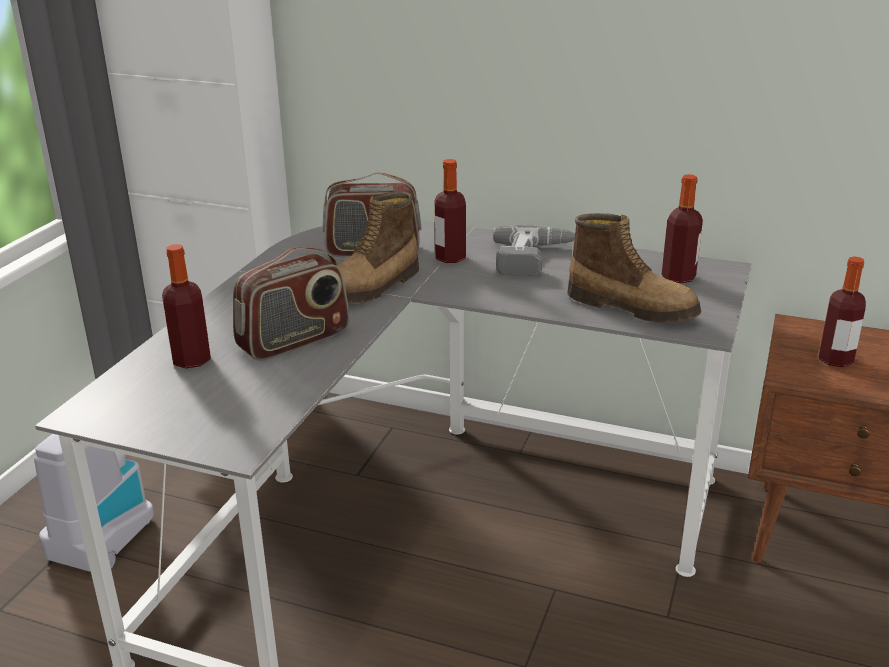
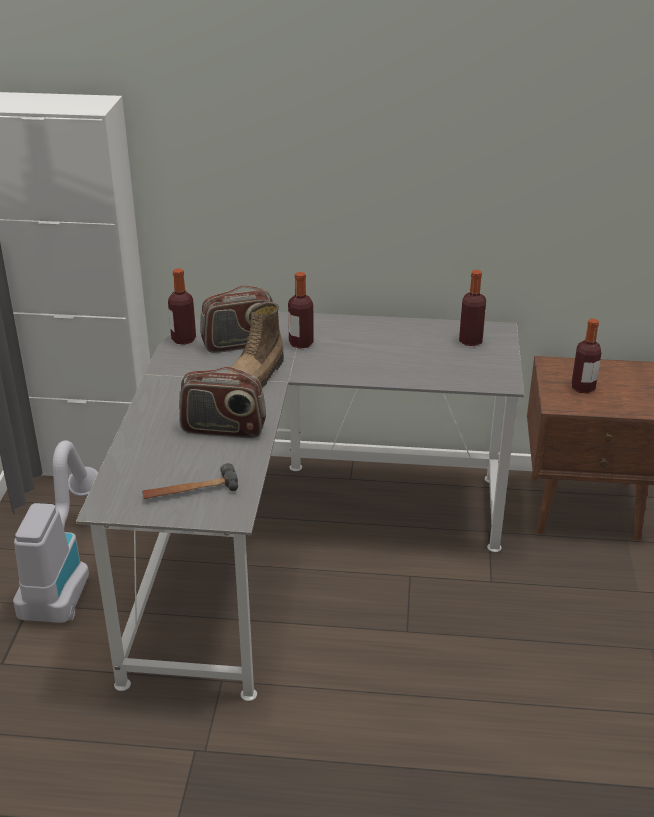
camera: 15 degrees left, 5 degrees up
(191, 360) = (157, 455): bottle -> bottle (183, 339)
(204, 409) = (190, 490): none -> hammer
(294, 341) = (223, 429): radio -> radio turned 60 degrees clockwise
(534, 259) = (363, 337): power drill -> none
(632, 307) = (448, 370): boot -> none

